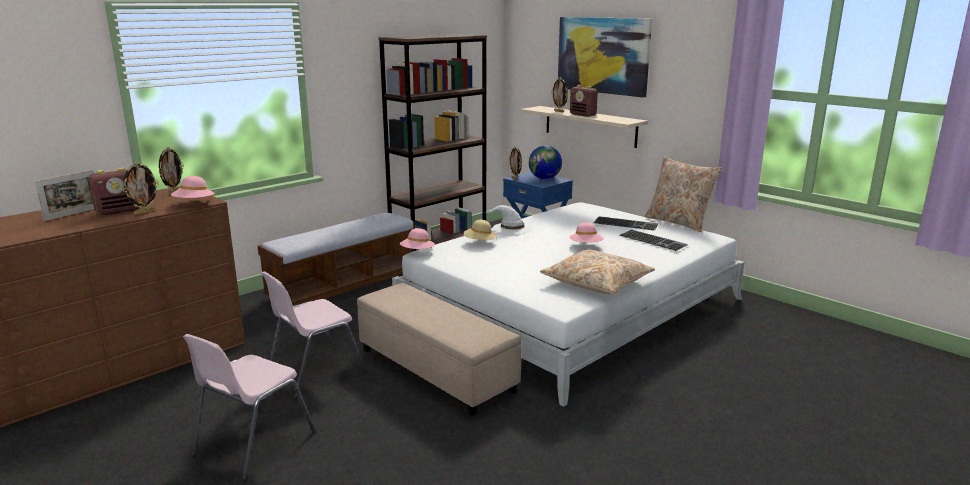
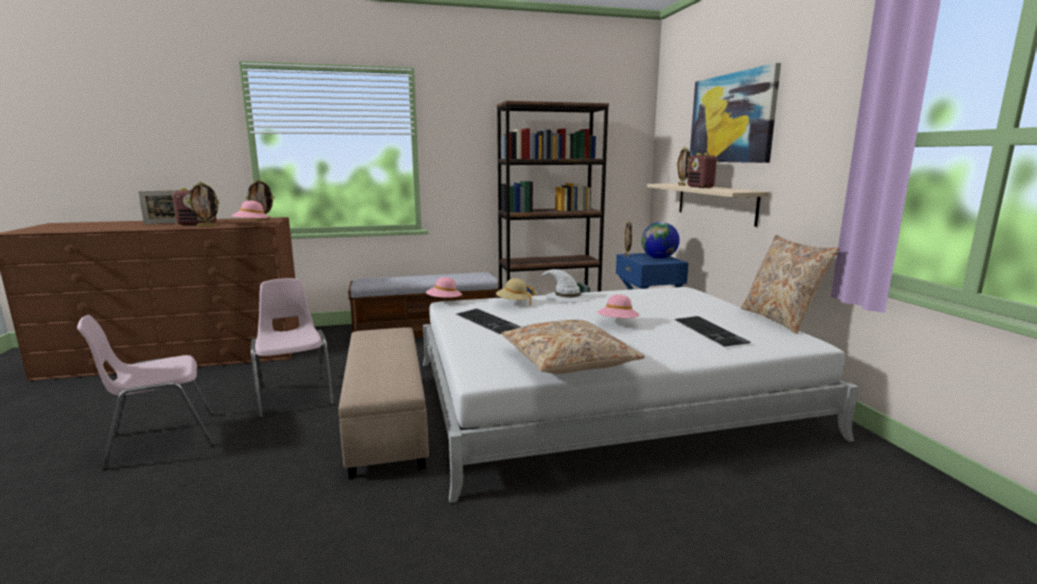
camera: 30 degrees right, 5 degrees down
(314, 373) = (295, 395): pink chair -> pink chair turned 75 degrees clockwise
(626, 223) = (703, 310): keyboard -> keyboard (489, 321)

